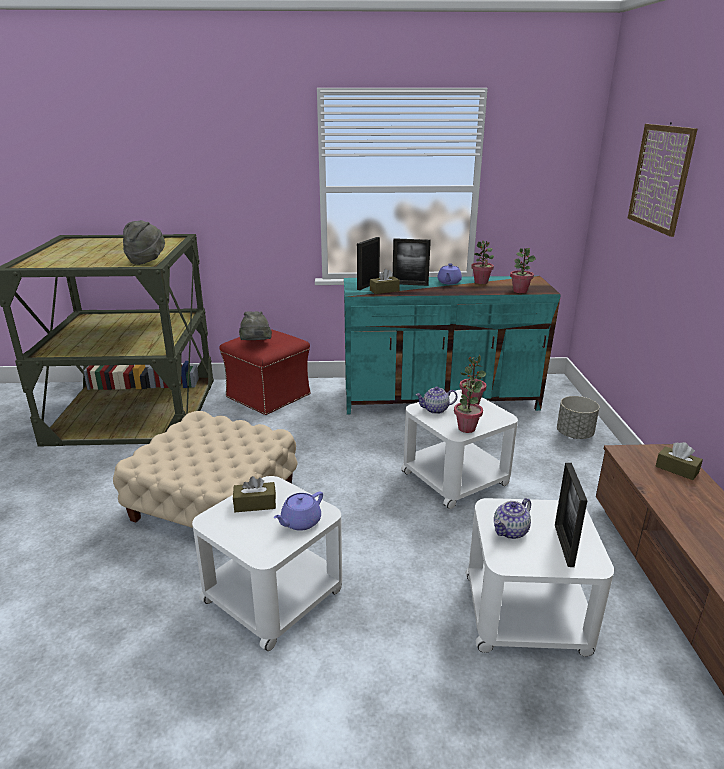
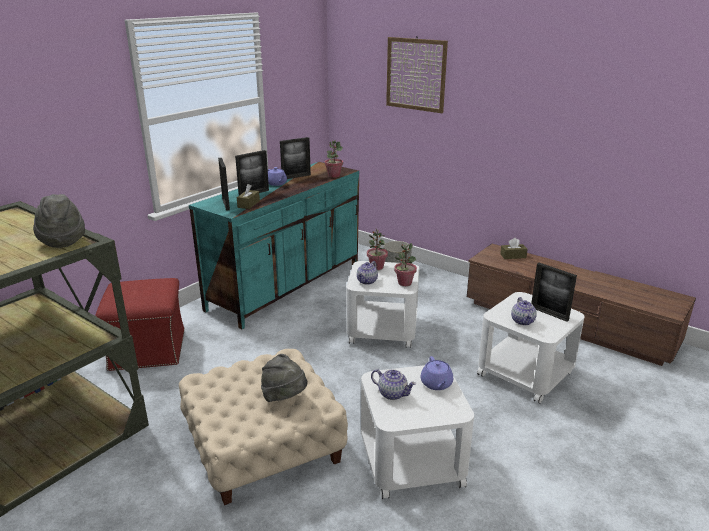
camera: 50 degrees left, 0 degrees up
(255, 504) = (393, 394): brown tissue box -> teapot
(256, 344) = (140, 298): grey hat -> grey hat (285, 397)
(481, 282) = (296, 177): potted plant -> picture frame

